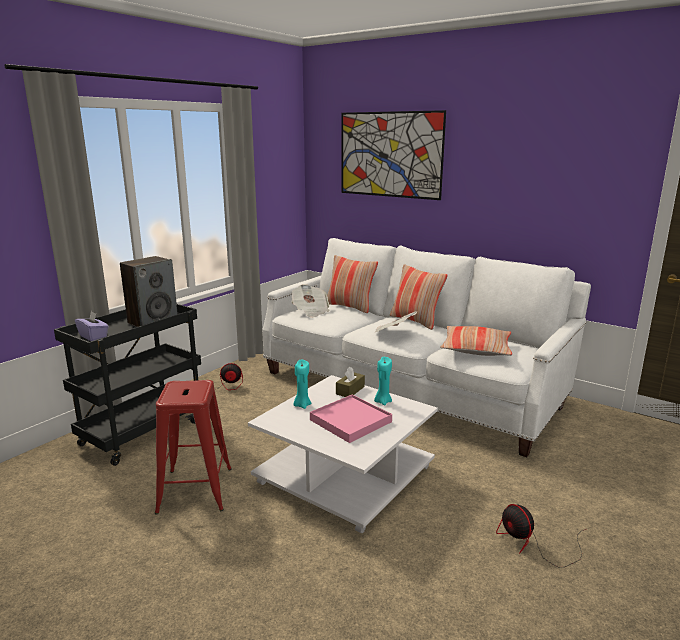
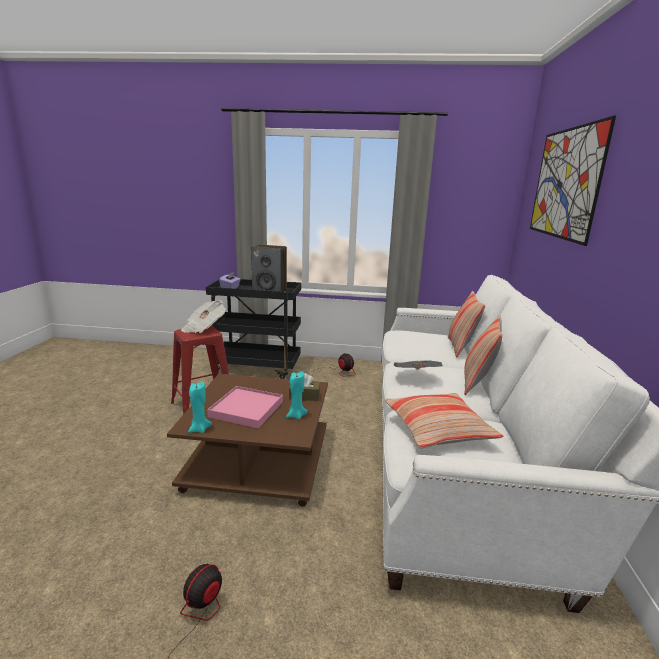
camera: 60 degrees right, 0 degrees up
(302, 405) = (259, 384): turquoise candle -> turquoise candle (199, 429)
(310, 311) = (415, 335): newspaper -> newspaper (203, 328)
(347, 475) = (259, 461): white coffee table -> brown coffee table

